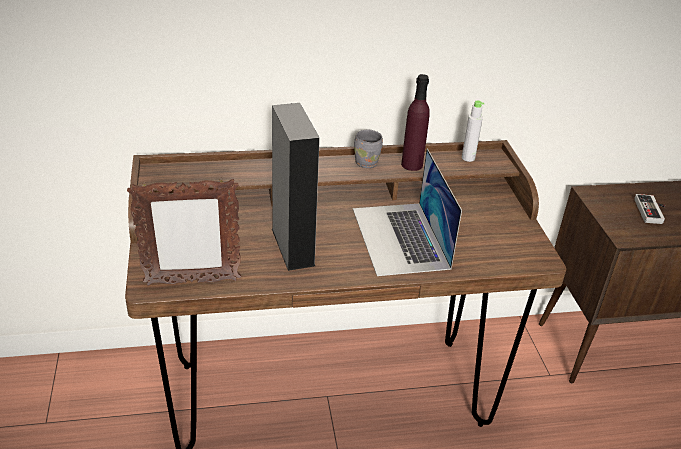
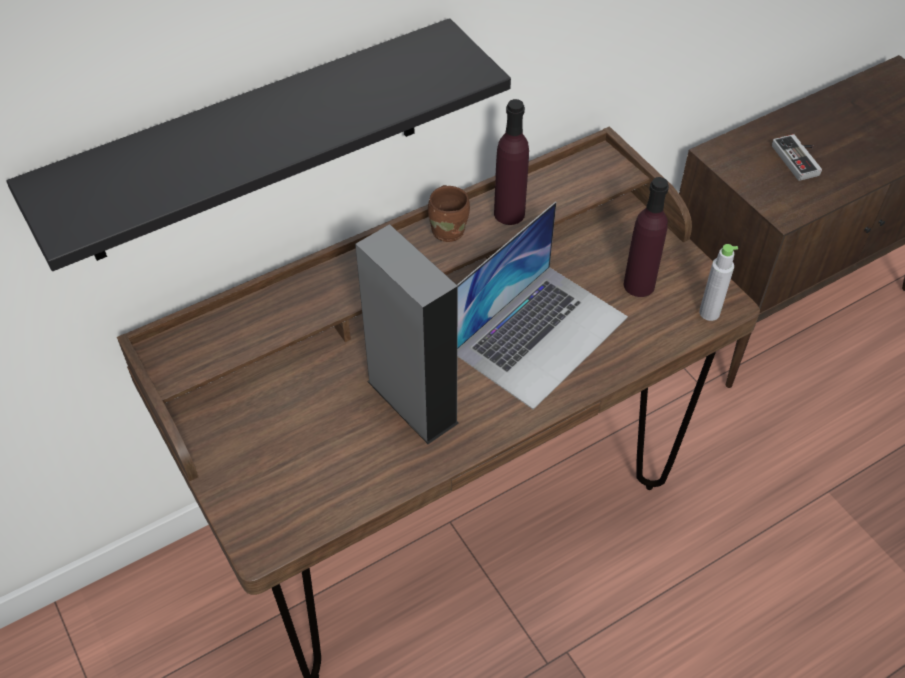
camera: 20 degrees left, 15 degrees up
(191, 282) = (313, 514): picture frame -> none
(248, 54) = (253, 144): none -> black shelf
(368, 162) = (449, 229): grey mug -> brown mug
(400, 238) = (541, 334): laptop -> laptop turned 105 degrees counterclockwise
(468, 158) = (574, 174): grey bottle -> grey bottle (709, 313)
(484, 232) = (639, 285): none -> purple bottle

